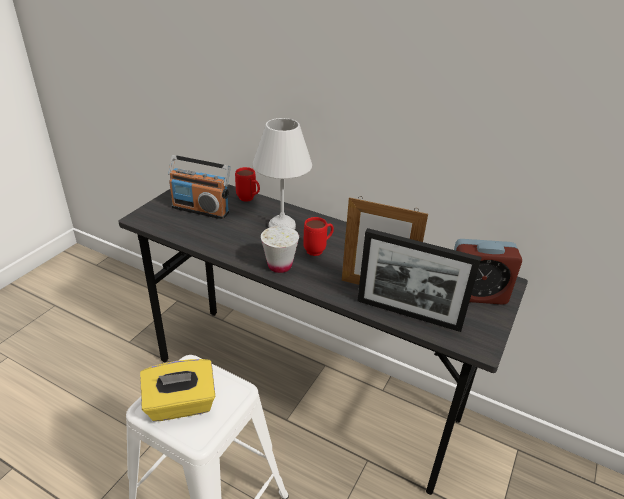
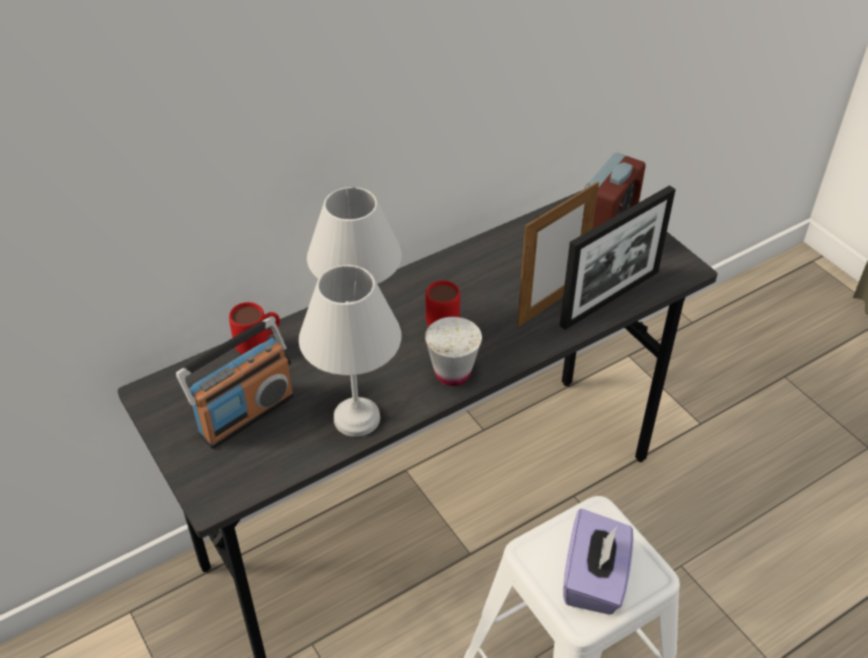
camera: 60 degrees left, 10 degrees up
(181, 405) = (595, 579): yellow tissue box -> purple tissue box
(222, 243) = (358, 416): none -> white table lamp

